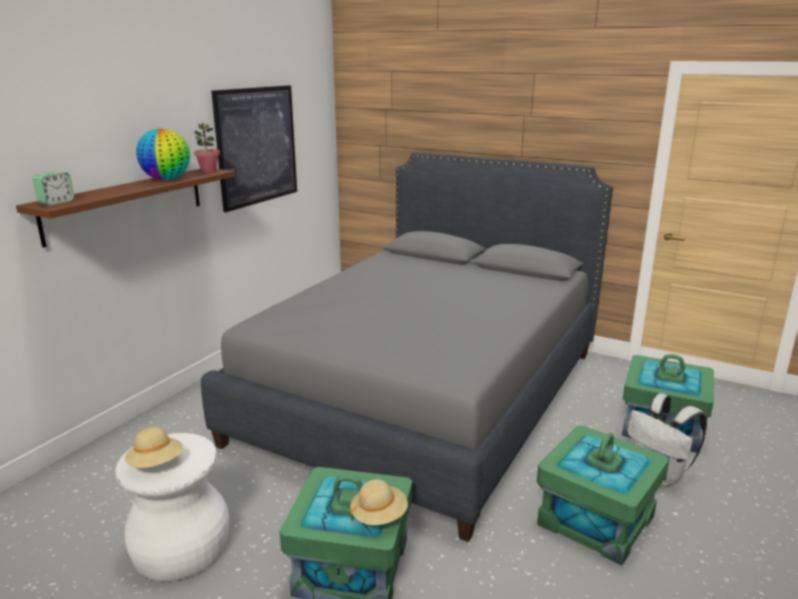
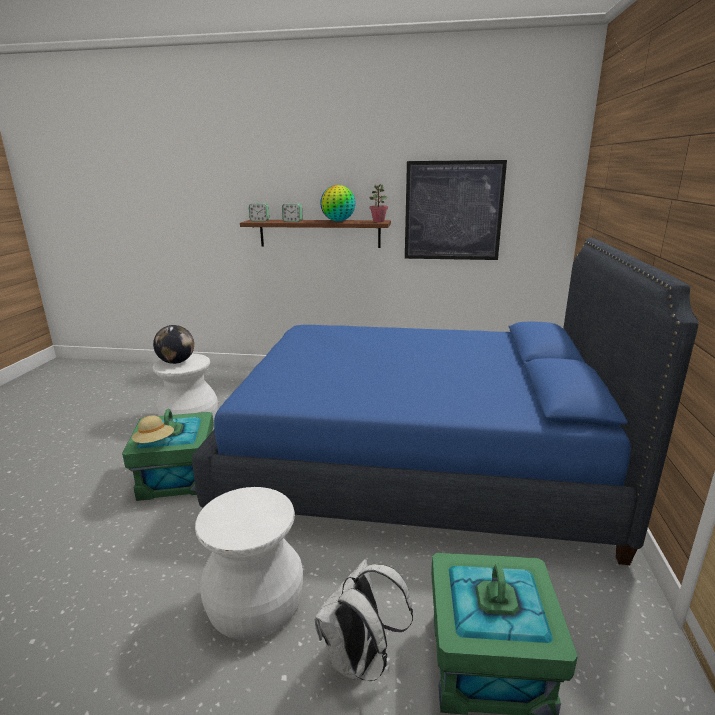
camera: 70 degrees right, 0 degrees up
(112, 192) = (292, 221): none -> alarm clock
(156, 464) = (176, 362): beige hat -> globe
(426, 395) = (415, 461): grey bed -> blue bed
(596, 520) = (253, 602): green storage box -> white stool

